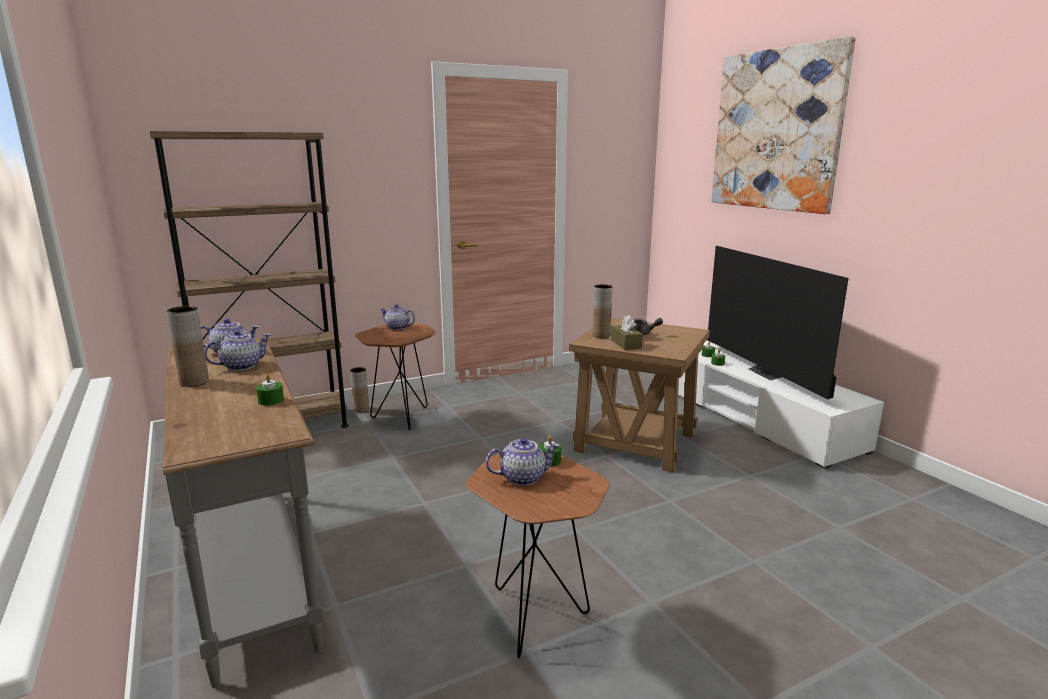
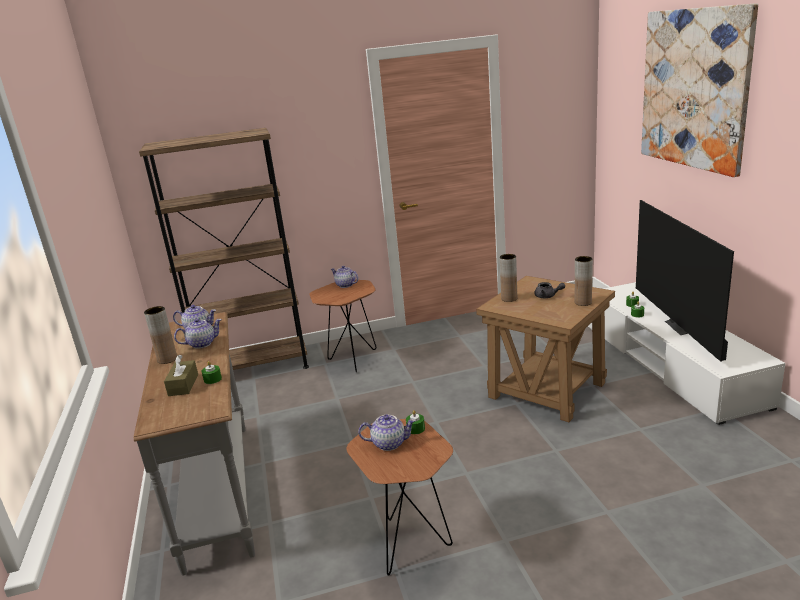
camera: 15 degrees right, 5 degrees up
(361, 409) = (322, 351): brown vase -> brown vase (583, 302)
(626, 344) = (526, 309): brown tissue box -> brown tissue box (183, 385)

